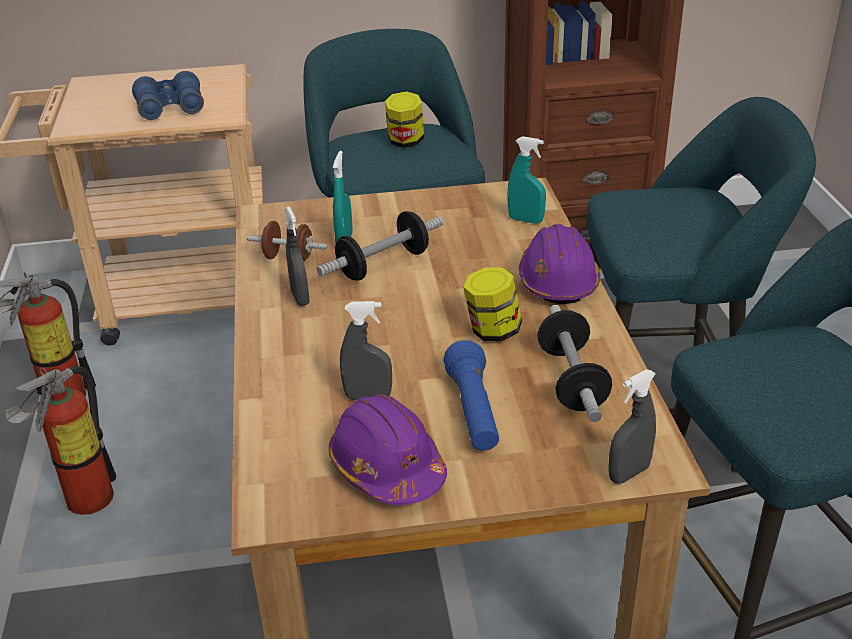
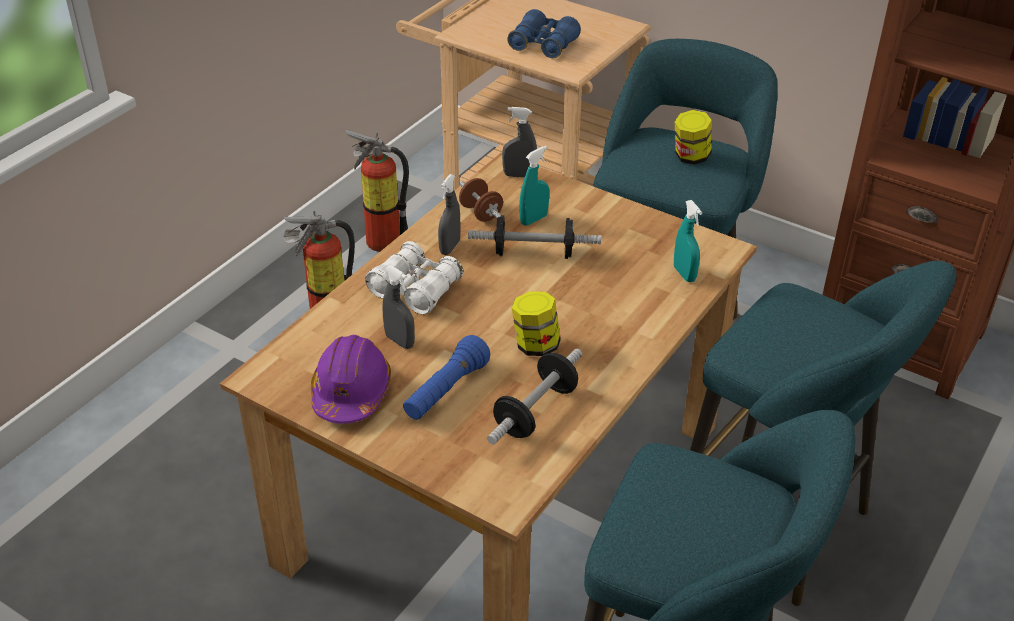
camera: 40 degrees right, 5 degrees up
(317, 347) = (415, 289): none -> white binoculars
(557, 281) = (634, 336): purple hard hat -> none
(628, 473) = (479, 492): grey spray bottle -> grey spray bottle (519, 175)

